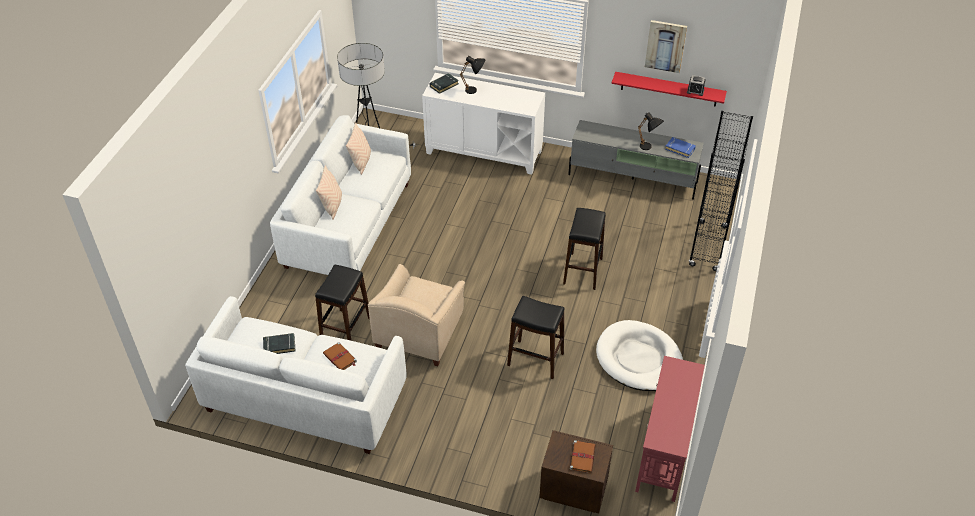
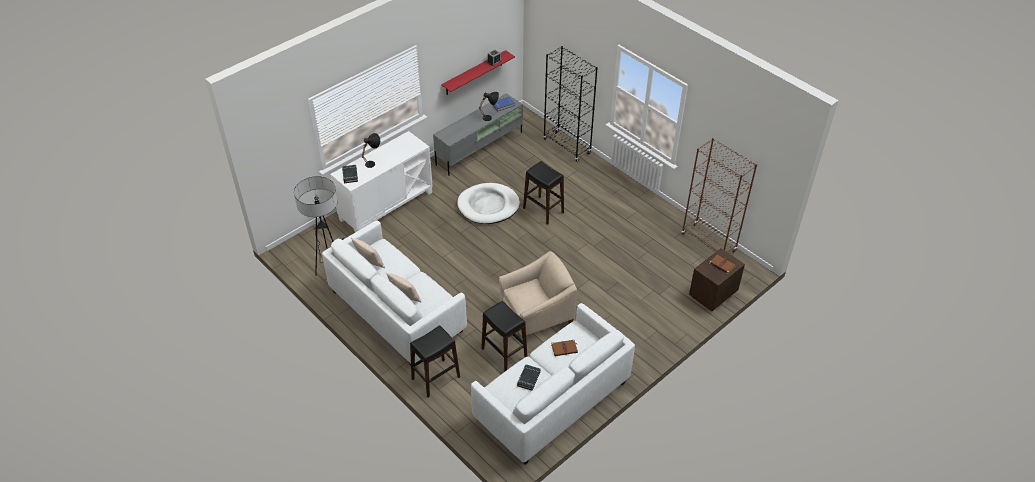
camera: 60 degrees left, 0 degrees up
(419, 333) = (536, 314): beige armchair -> beige armchair turned 75 degrees counterclockwise
(535, 359) = (601, 266): black stool -> black stool (436, 378)
(639, 359) = (634, 220): white dog bed -> white dog bed (488, 206)
(664, 451) = (708, 243): red console table -> brown bookcase
(665, 46) = (467, 44): picture -> none

